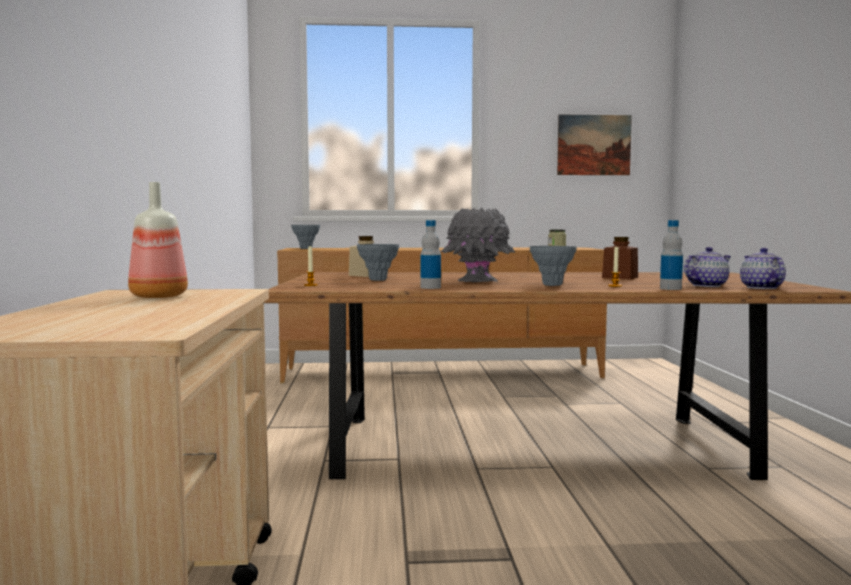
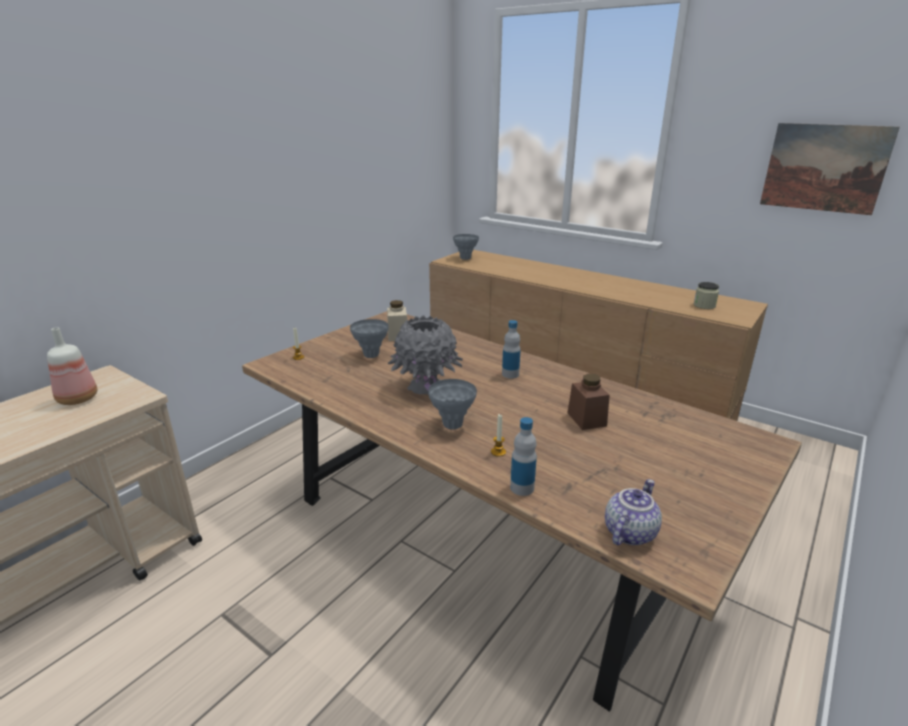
camera: 40 degrees right, 20 degrees up
(430, 287) = (347, 396): bottle -> bottle (510, 374)
(706, 286) = (589, 493): teapot -> none

